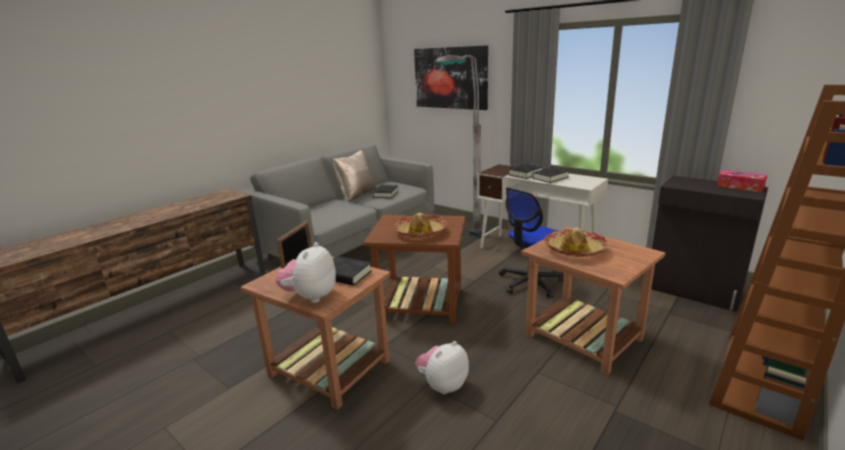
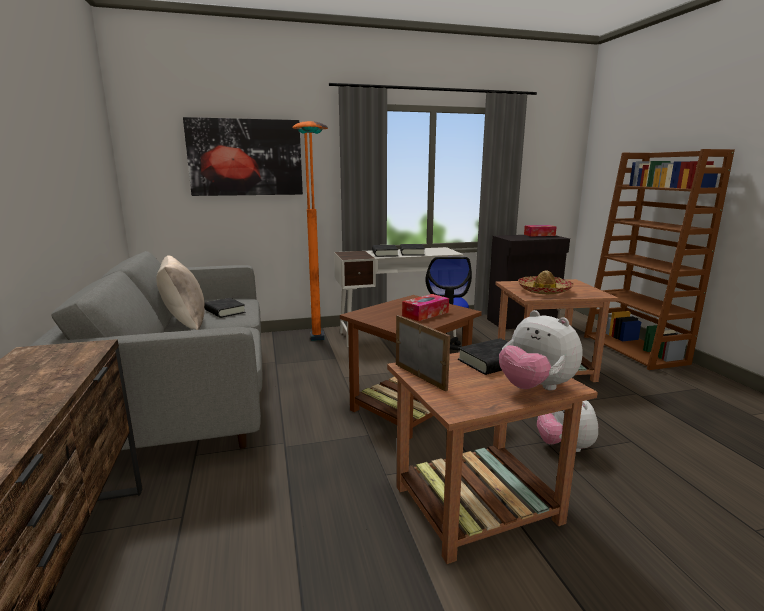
camera: 55 degrees left, 5 degrees down
(420, 232) = (425, 314): hat -> tissue box
(461, 241) = (318, 348): grey floor lamp -> orange floor lamp

